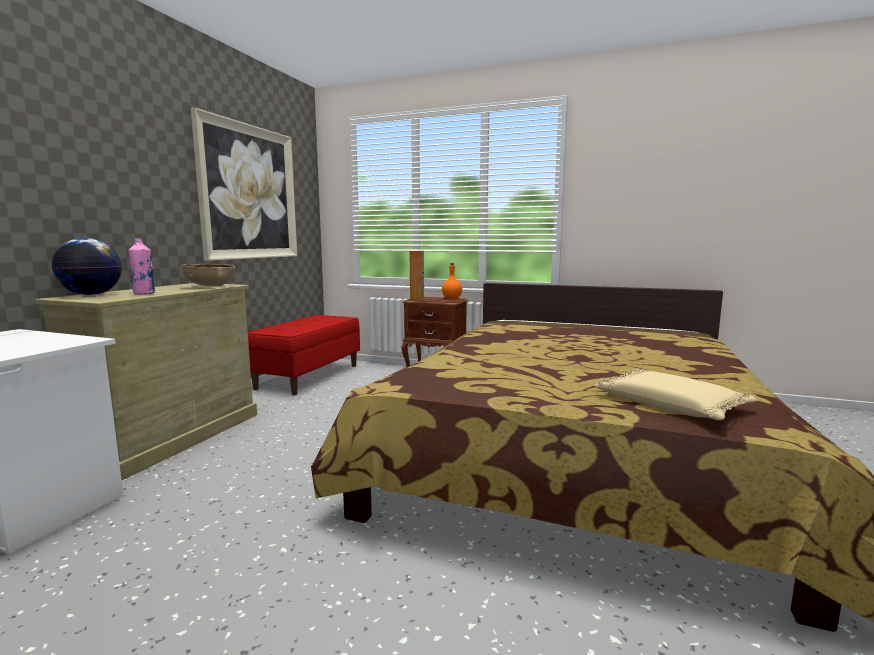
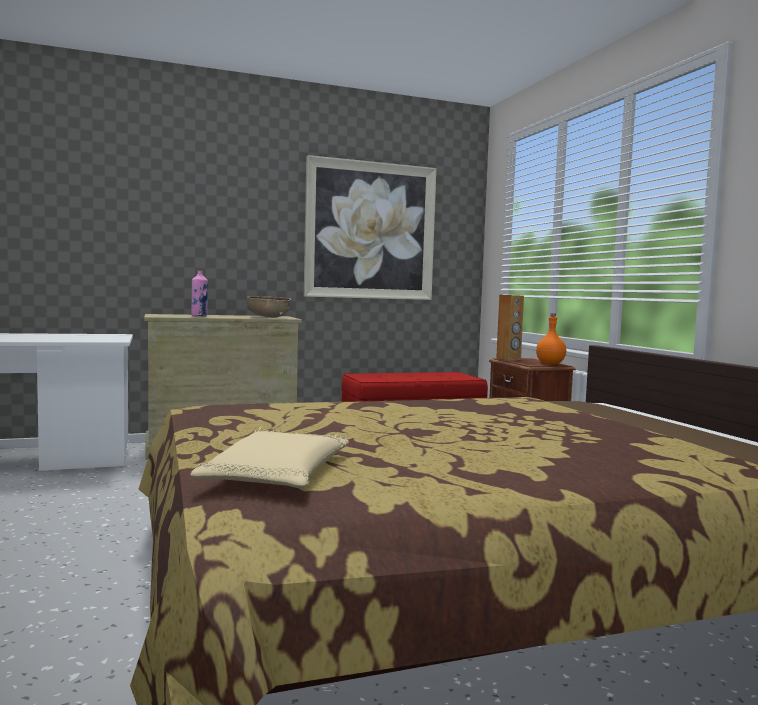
camera: 50 degrees right, 5 degrees down
(91, 294) = (178, 314): globe -> none

